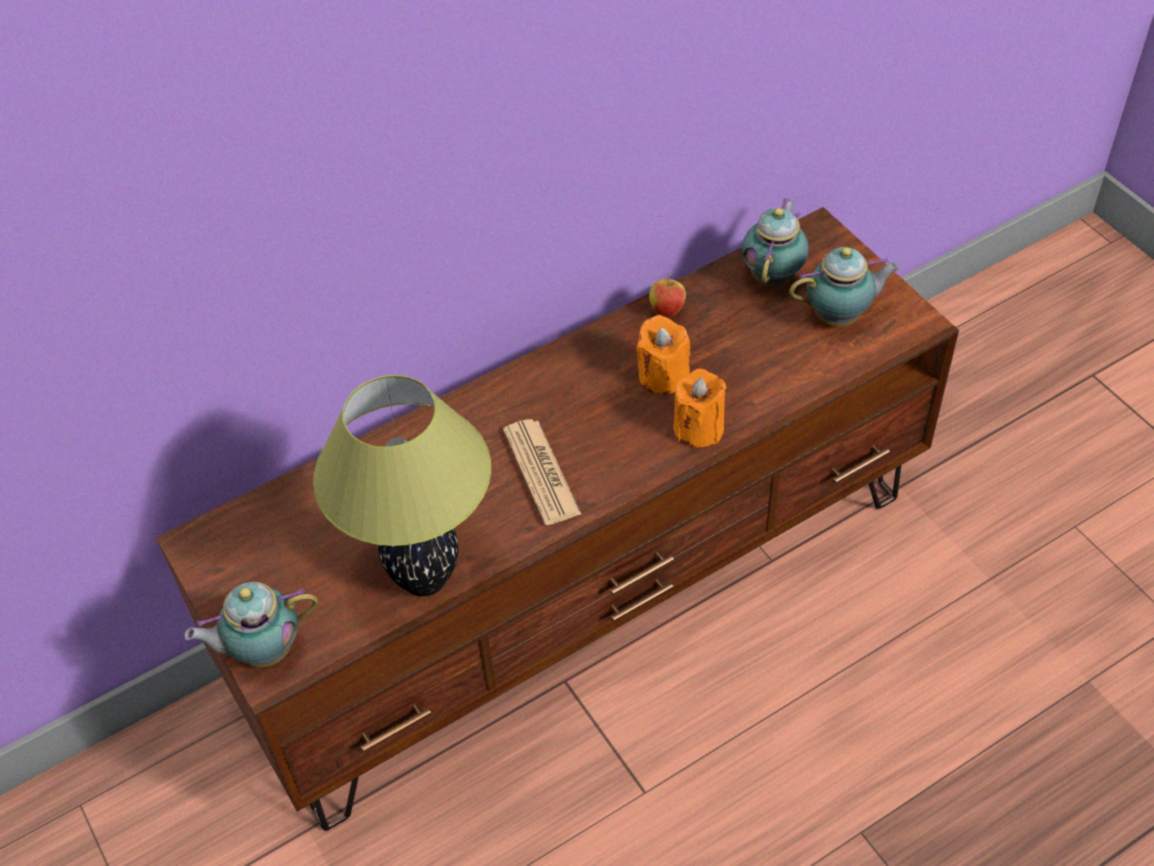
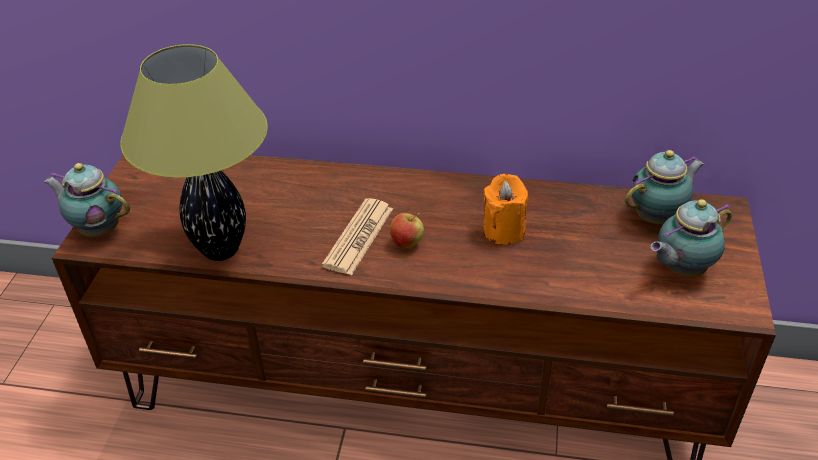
camera: 40 degrees right, 10 degrees down
(667, 310) = (553, 196): apple -> apple (407, 243)
(698, 428) = (490, 275): orange candle -> none
(840, 316) = (680, 269): teapot -> teapot turned 120 degrees clockwise

